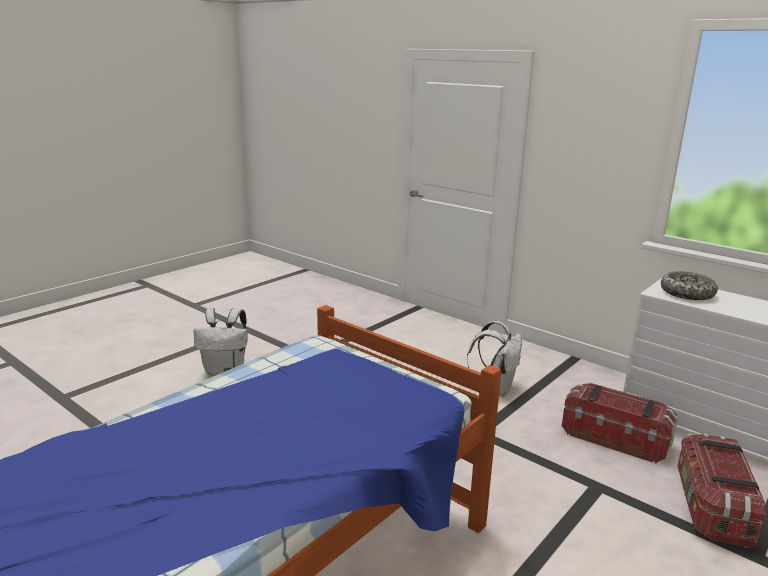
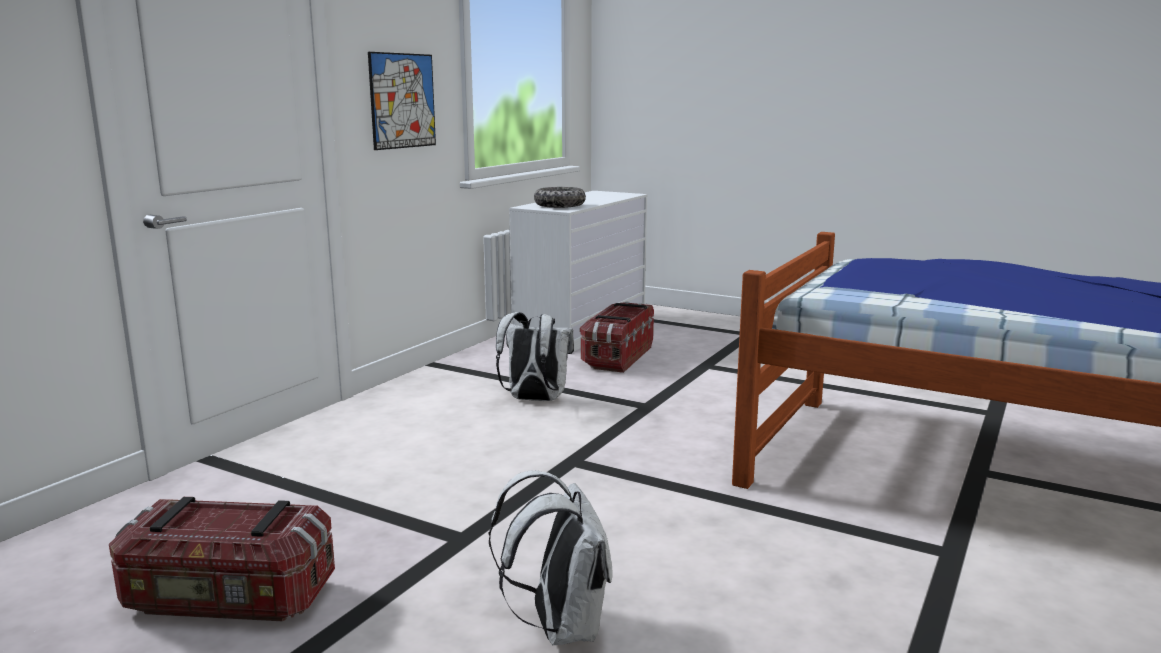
camera: 100 degrees left, 5 degrees down
(587, 164) = (402, 101): none -> picture
(711, 507) = (701, 338): storage box -> storage box (228, 599)

